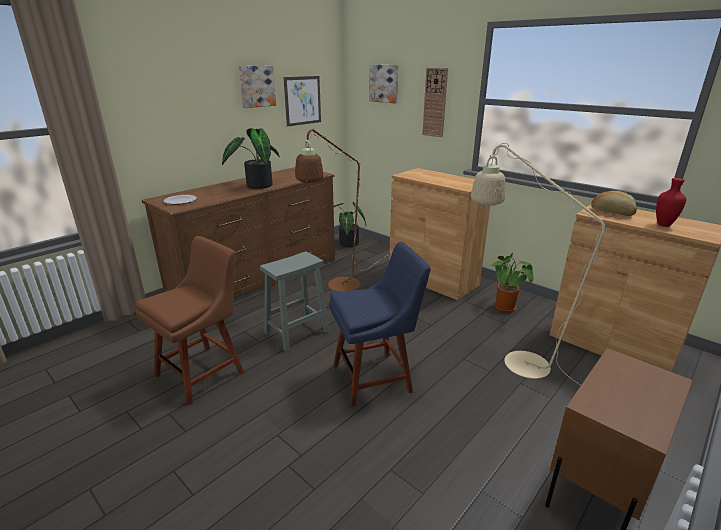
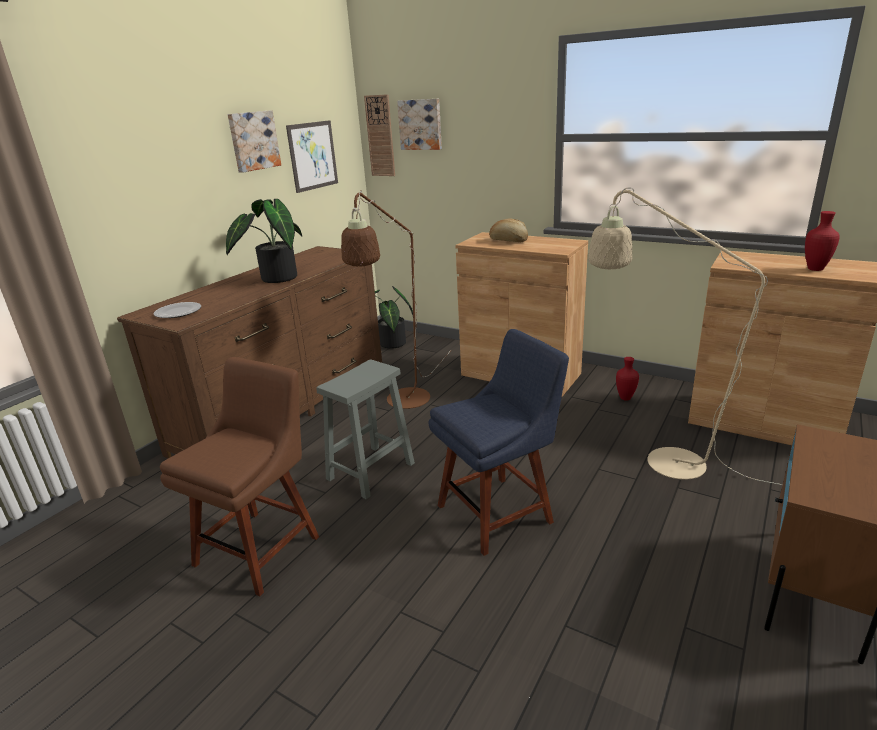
camera: 10 degrees left, 0 degrees up
(435, 103) = (495, 144): wall clock -> wall clock (380, 136)
(506, 309) = (625, 398): potted plant -> red vase
(612, 212) = (749, 261): bread -> bread (508, 241)

